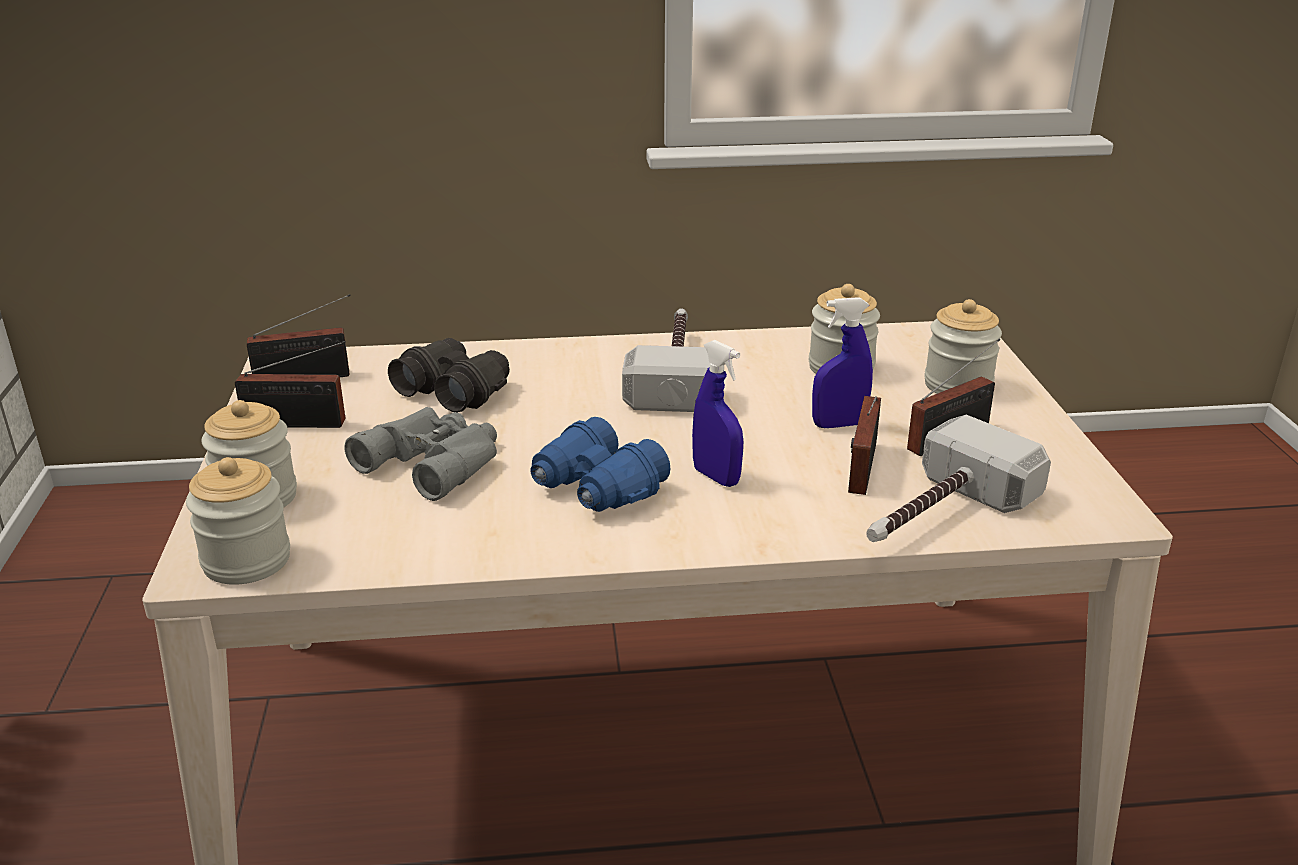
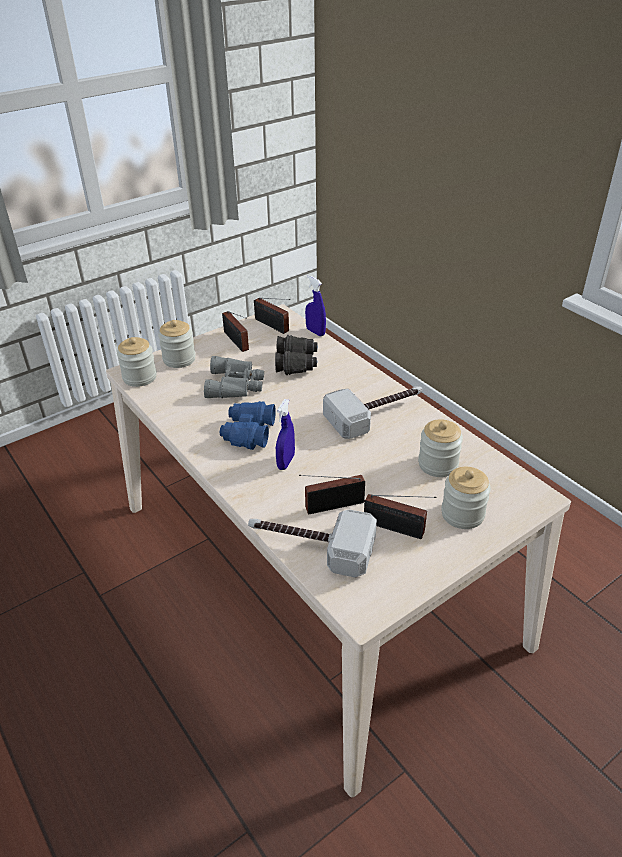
camera: 60 degrees right, 10 degrees up
(838, 424) = (372, 483): blue spray bottle -> blue spray bottle (315, 332)

